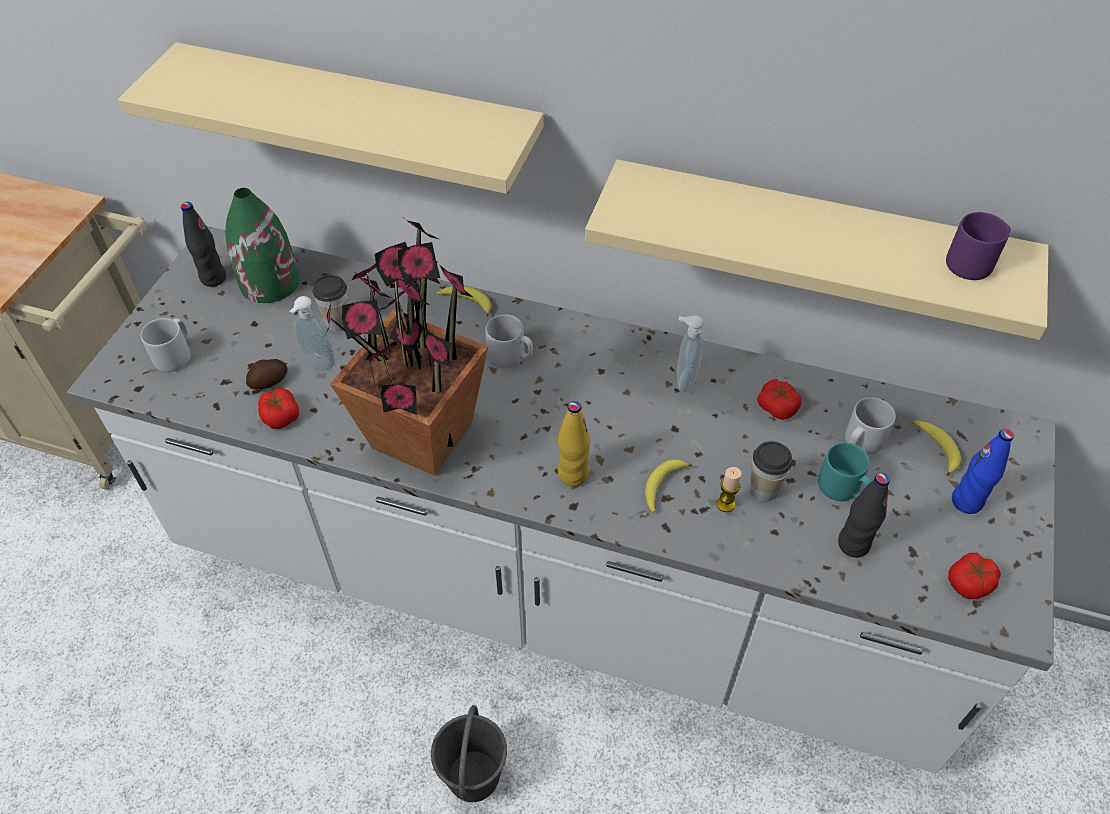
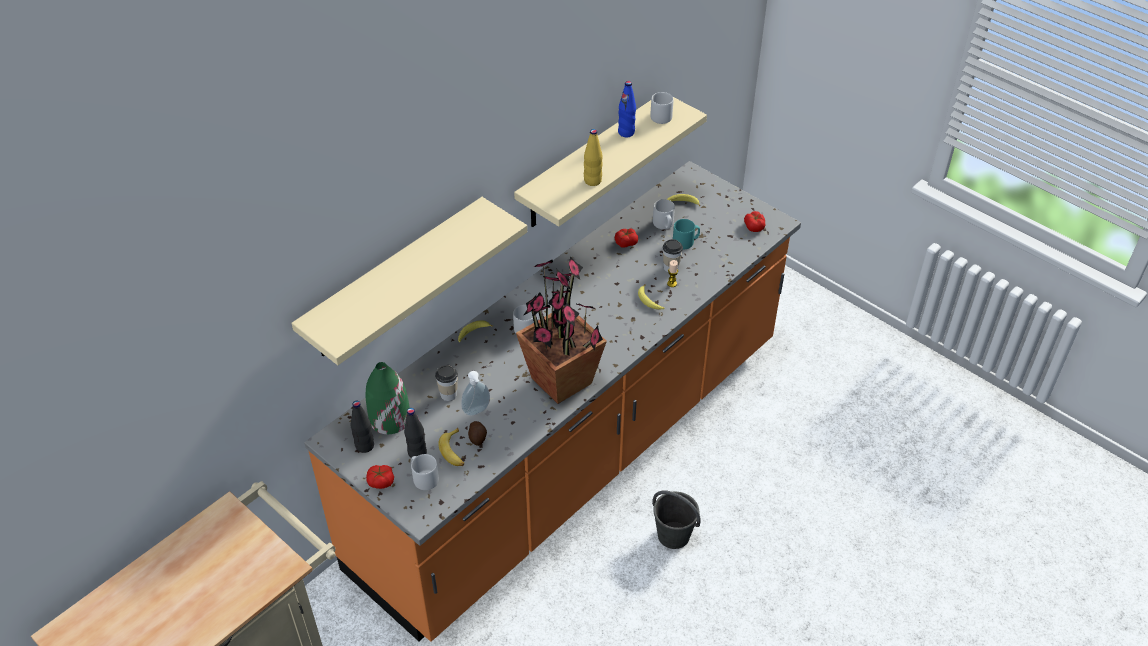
camera: 65 degrees left, 5 degrees down
(233, 368) = (454, 452): none -> banana
(280, 416) = (508, 438): tomato -> tomato (381, 481)
(555, 584) = (574, 454): white counter -> orange counter
(573, 475) = (623, 330): yellow bottle -> yellow bottle (592, 181)
(683, 380) = (588, 268): soap dispenser -> none
(853, 544) = (716, 252): black bottle -> black bottle (417, 453)
(966, 501) = (715, 207): blue bottle -> blue bottle (626, 132)
(973, 263) = (661, 116): purple mug -> grey mug

